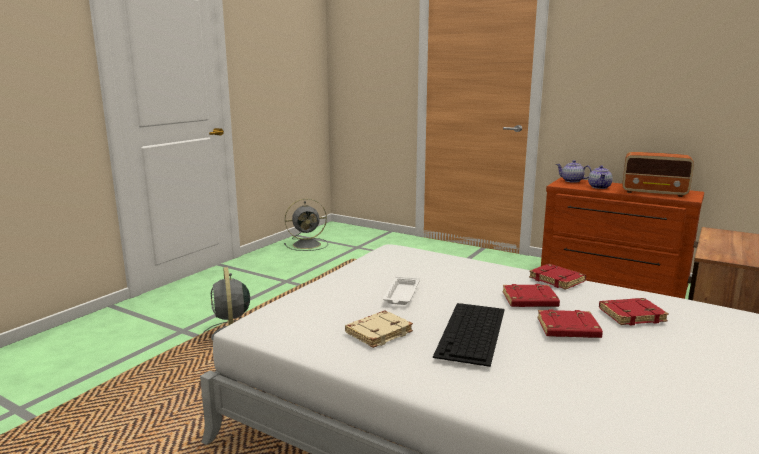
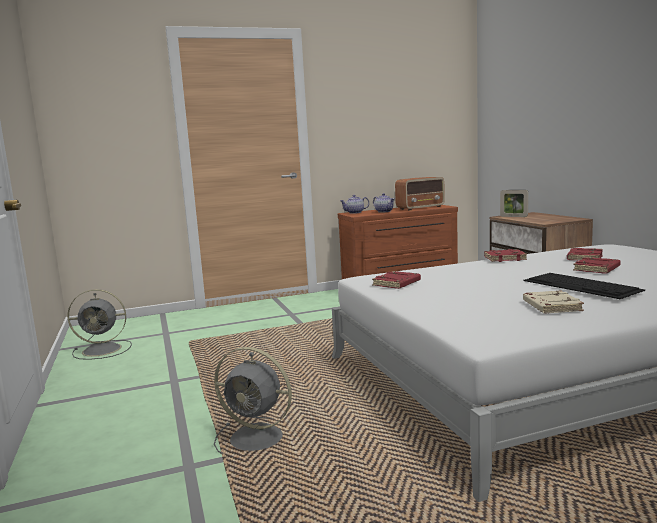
camera: 50 degrees left, 5 degrees down
(308, 244) = (104, 350): grey fan -> grey fan turned 60 degrees clockwise
(401, 294) = (480, 290): white tray -> none
(529, 301) = (539, 267): red book -> red book (397, 284)
(725, 236) = (513, 216): none -> picture frame

